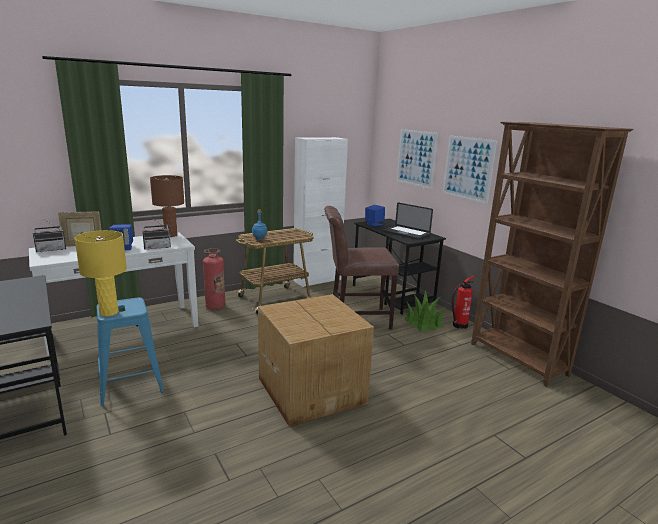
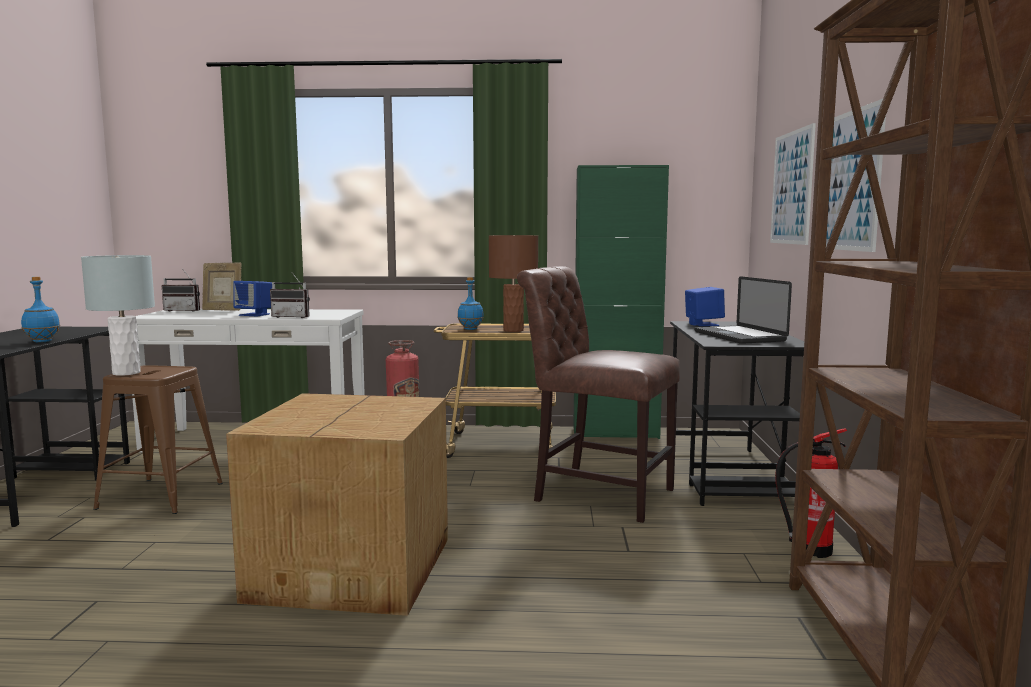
camera: 35 degrees right, 10 degrees down
(36, 304) = (42, 341): none -> blue bottle
(108, 312) = (126, 373): yellow table lamp -> grey table lamp
(130, 383) = (161, 495): blue stool -> brown stool
(171, 235) = (343, 310): brown table lamp -> brown table lamp (513, 330)
(317, 280) = (615, 433): white cabinet -> green cabinet
(423, 322) = (729, 527): potted plant -> none

